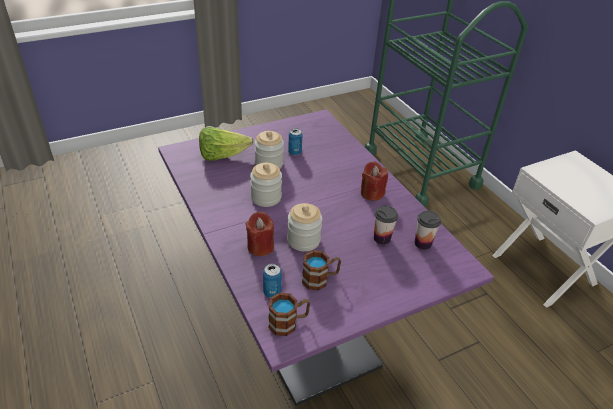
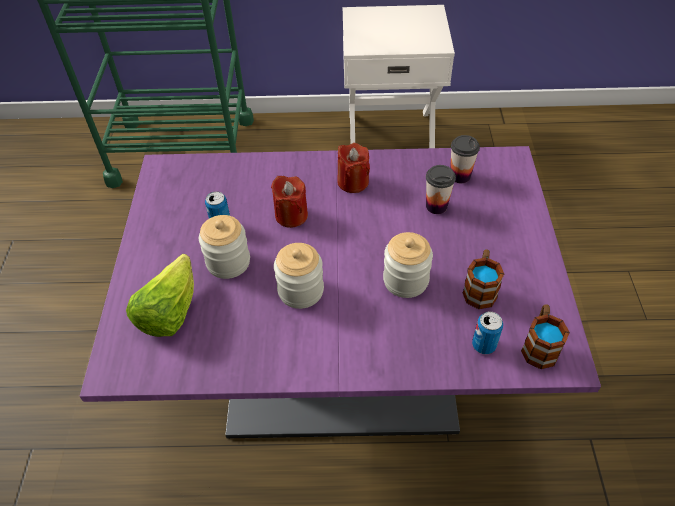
camera: 60 degrees left, 10 degrees up
(260, 246) = (397, 330): red candle -> red candle (291, 215)

